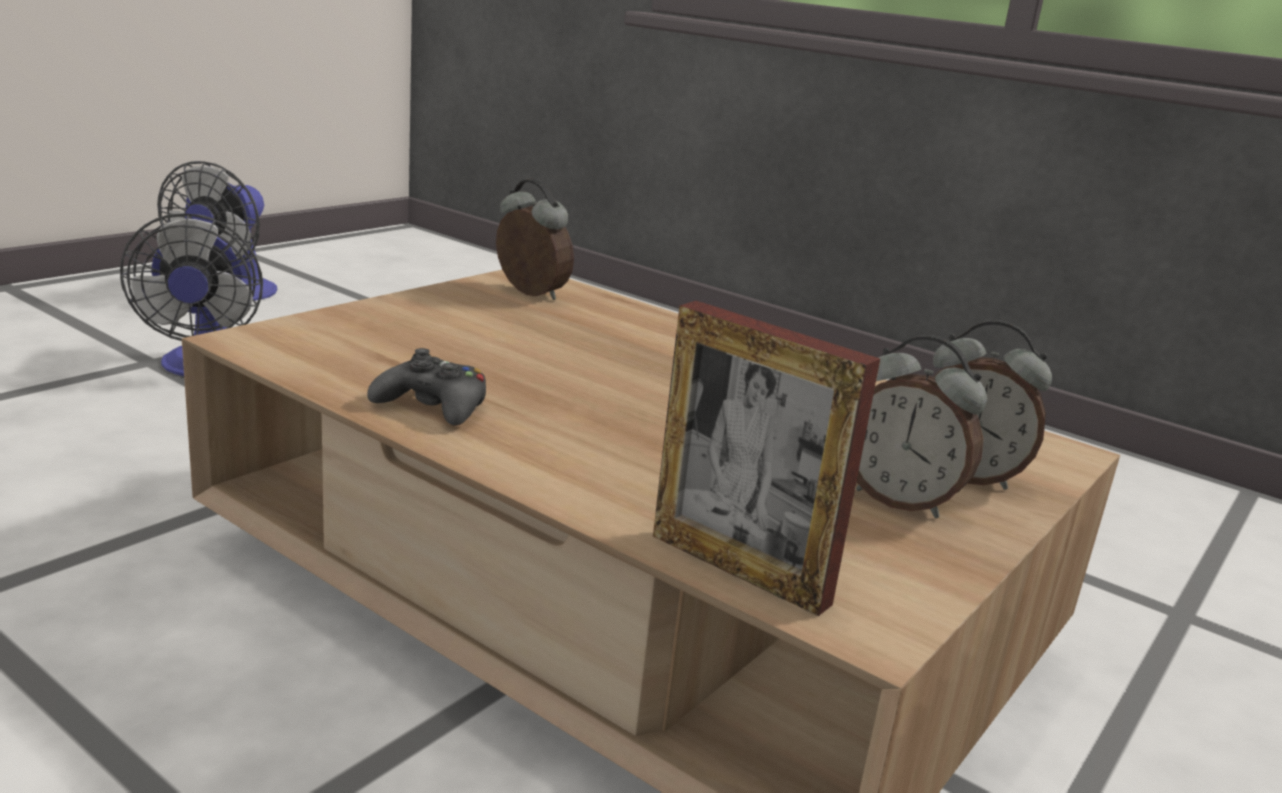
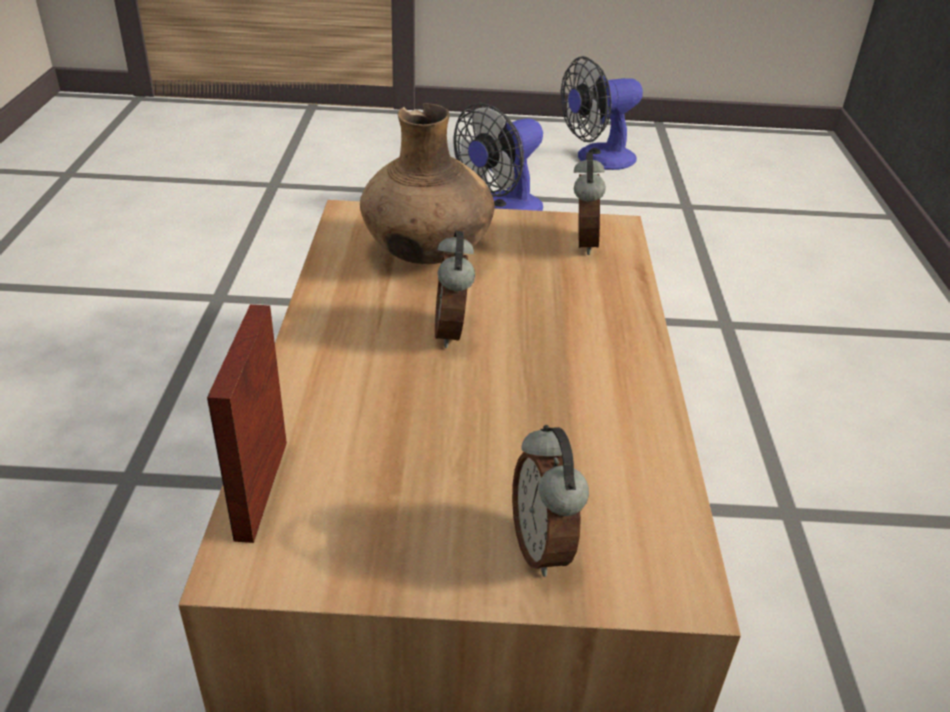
camera: 55 degrees right, 15 degrees up
(419, 344) = (428, 254): none -> brown vase
(433, 406) = (345, 300): black game controller -> none
(900, 500) = (449, 525): alarm clock -> alarm clock (453, 332)

